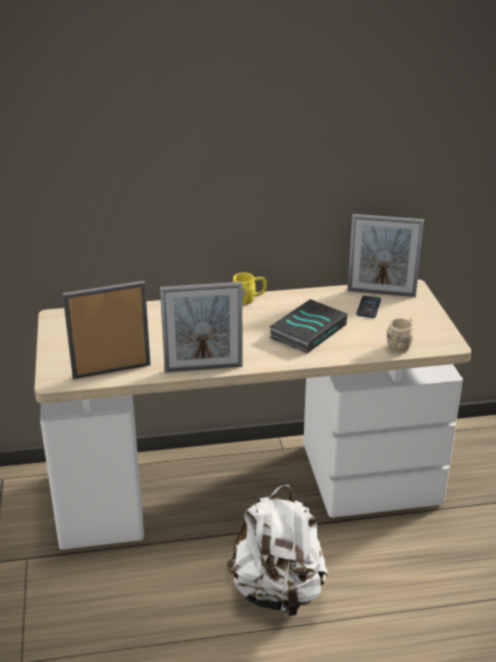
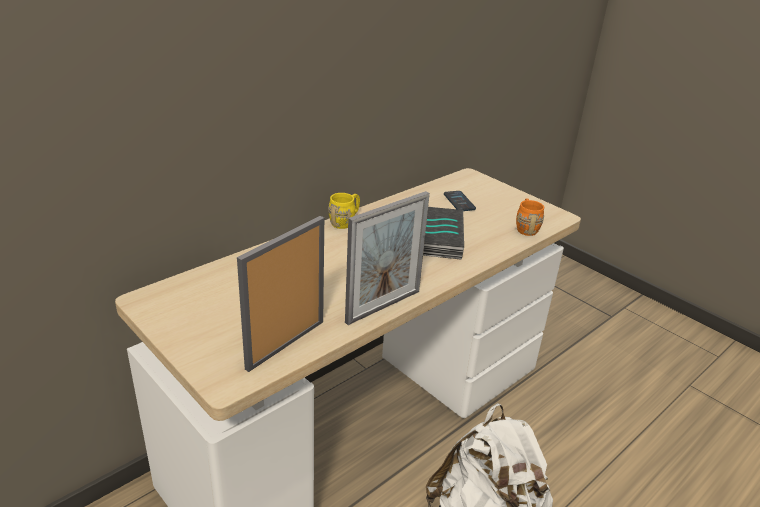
camera: 35 degrees left, 0 degrees up
(381, 293) = (453, 186): picture frame -> none
(401, 345) = (526, 227): beige mug -> orange mug

